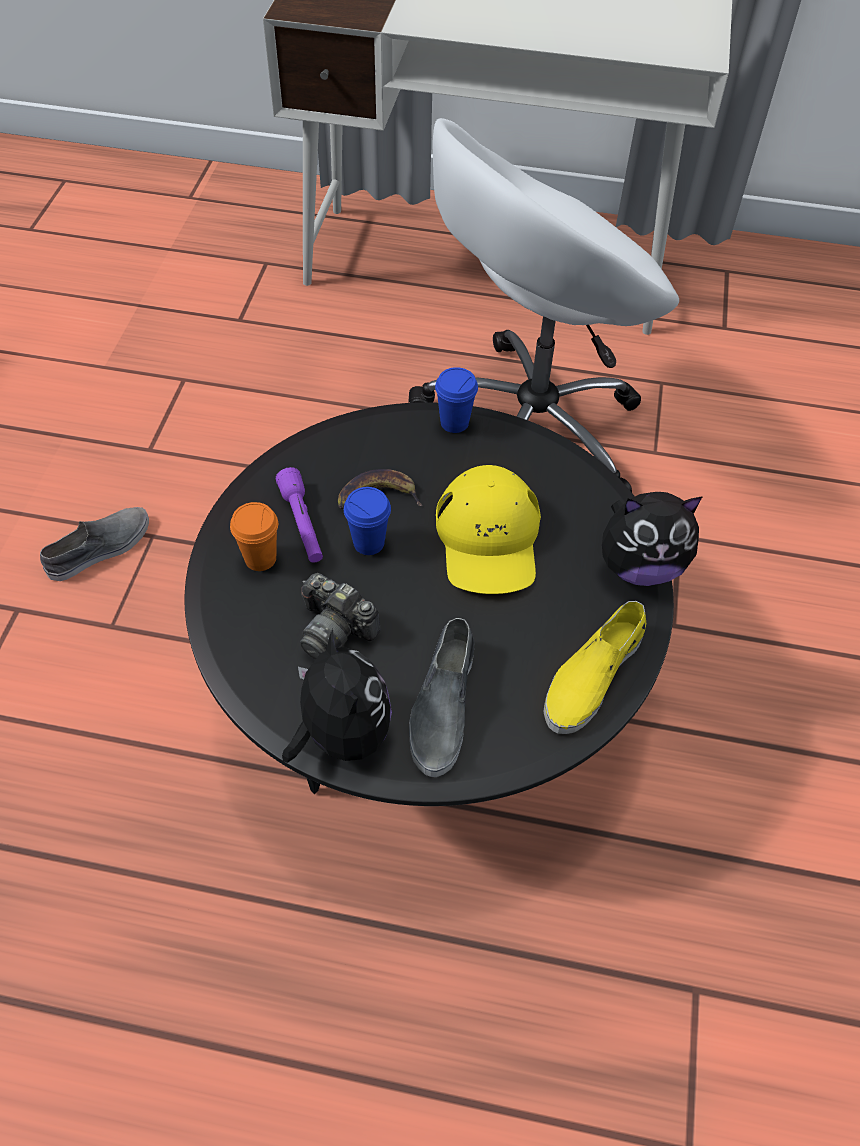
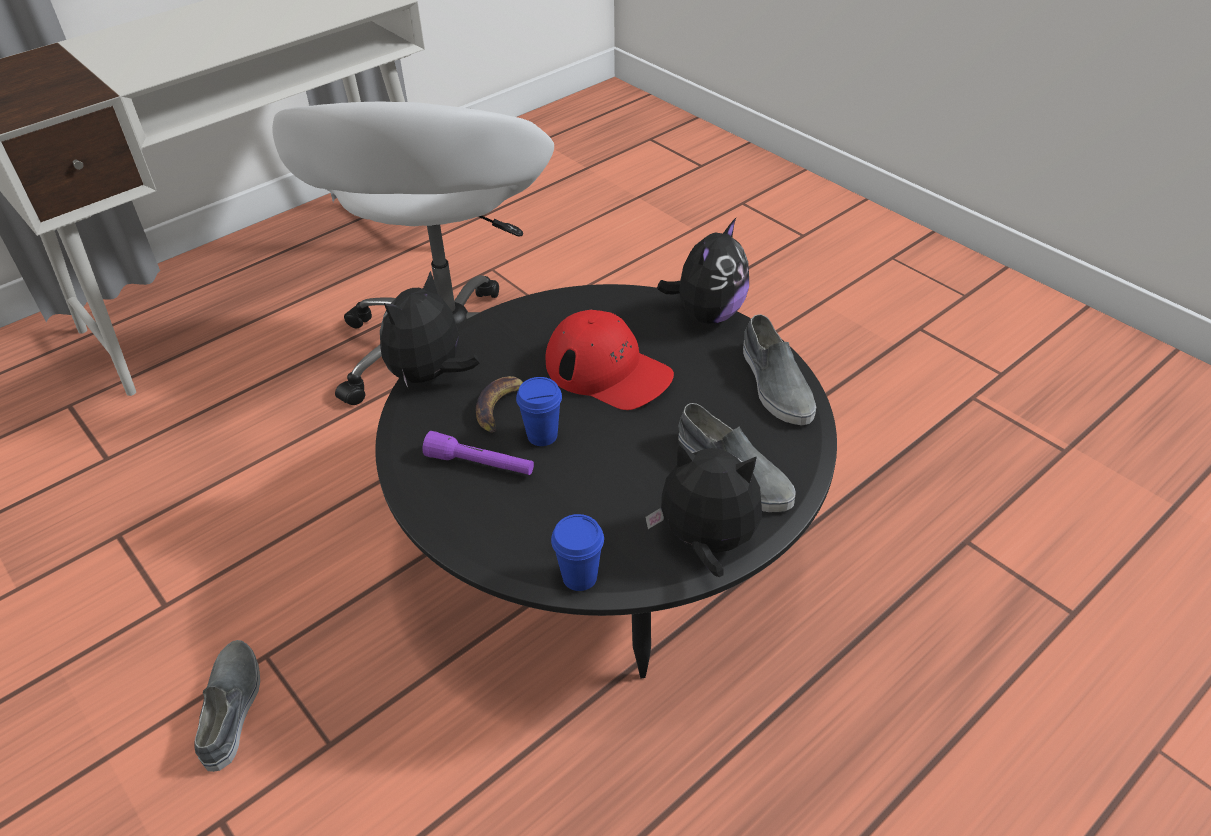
camera: 50 degrees left, 10 degrees down
(260, 558) = (487, 508): orange cup -> none
(335, 629) = (605, 497): camera -> none
(372, 427) = (430, 375): none -> plush toy
(454, 423) = (480, 331): blue cup -> blue cup (579, 577)
(488, 539) = (608, 371): yellow cap -> red cap
(592, 676) = (775, 384): yellow shoe -> grey shoe

